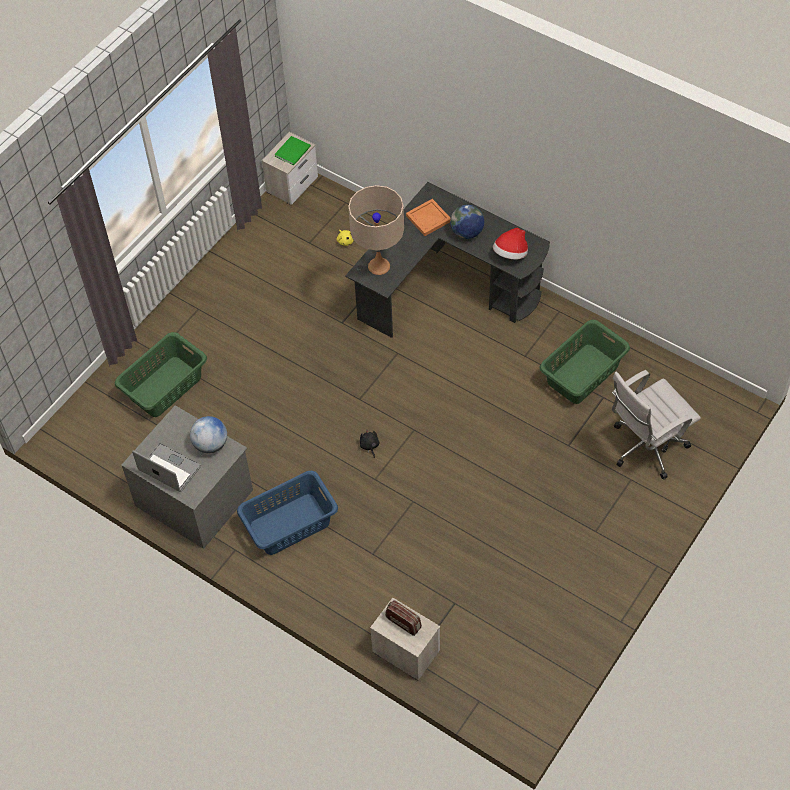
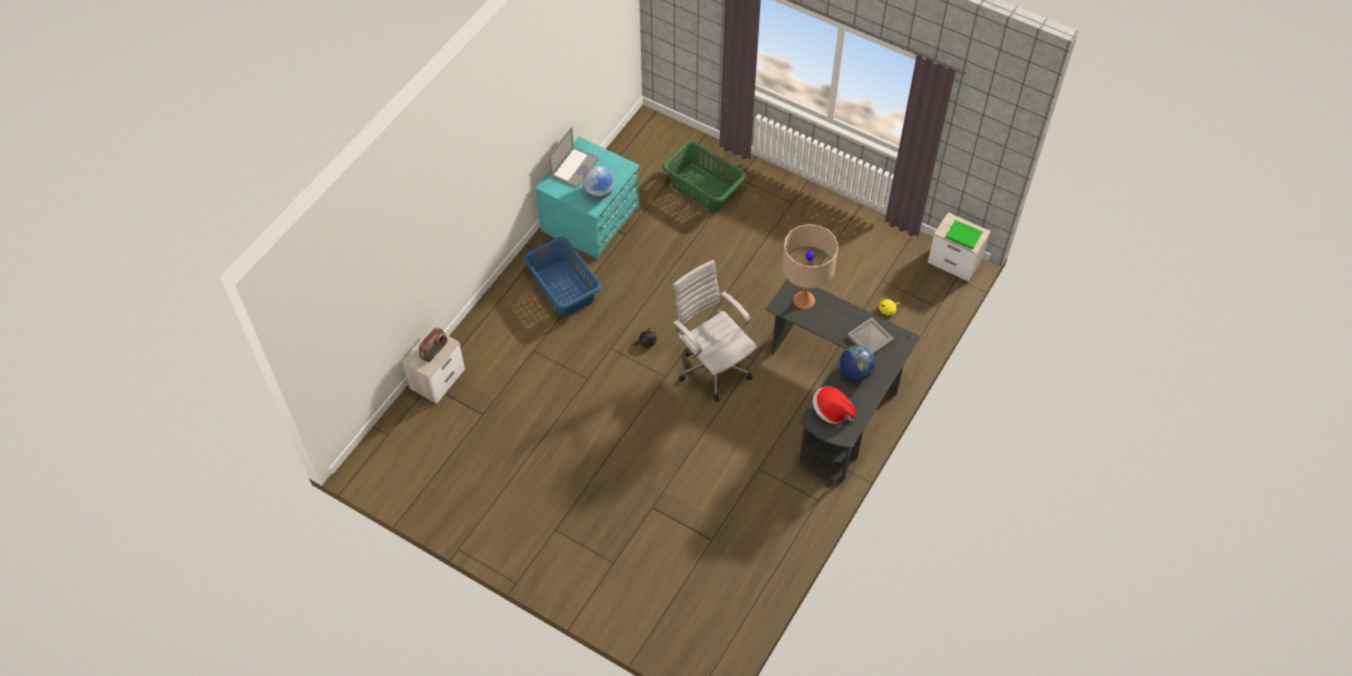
camera: 85 degrees right, 0 degrees up
(195, 496) = (591, 220): grey dresser -> turquoise dresser
(427, 218) = (870, 338): orange tray -> grey tray
(583, 374) = (739, 522): green laundry basket -> none
(645, 448) = (650, 577): white office chair -> white office chair (712, 366)

